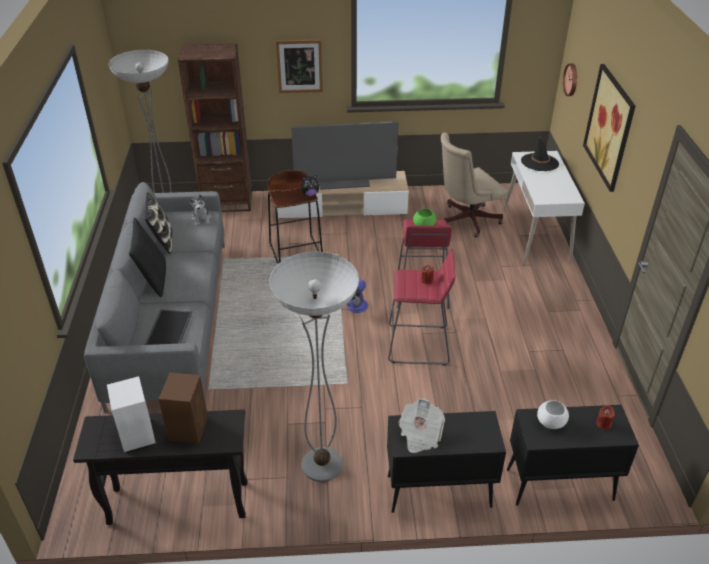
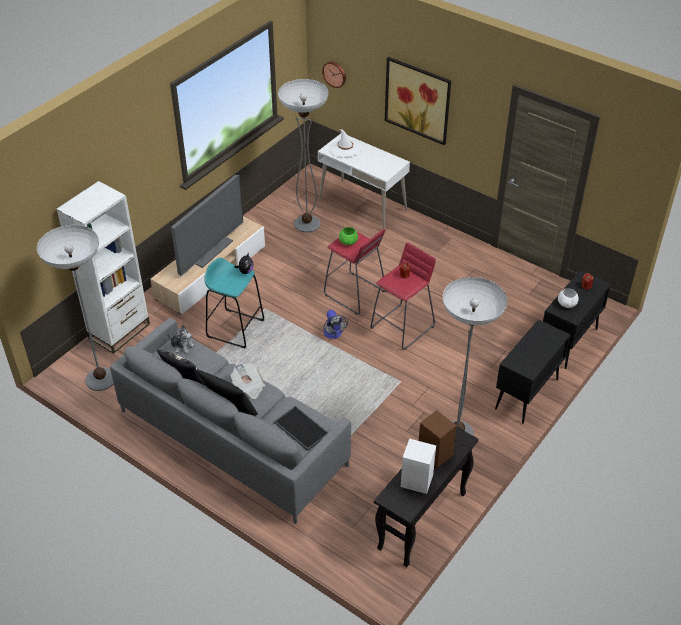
camera: 50 degrees left, 5 degrees up
(227, 202) = (119, 331): brown bookcase -> white bookcase
(296, 252) = (235, 328): brown stool -> turquoise stool
(299, 66) = (144, 171): picture -> none
(420, 435) = (527, 359): newspaper -> newspaper (248, 387)
(466, 220) = (307, 224): beige office chair -> floor lamp
(539, 162) = (345, 148): black hat -> white hat

